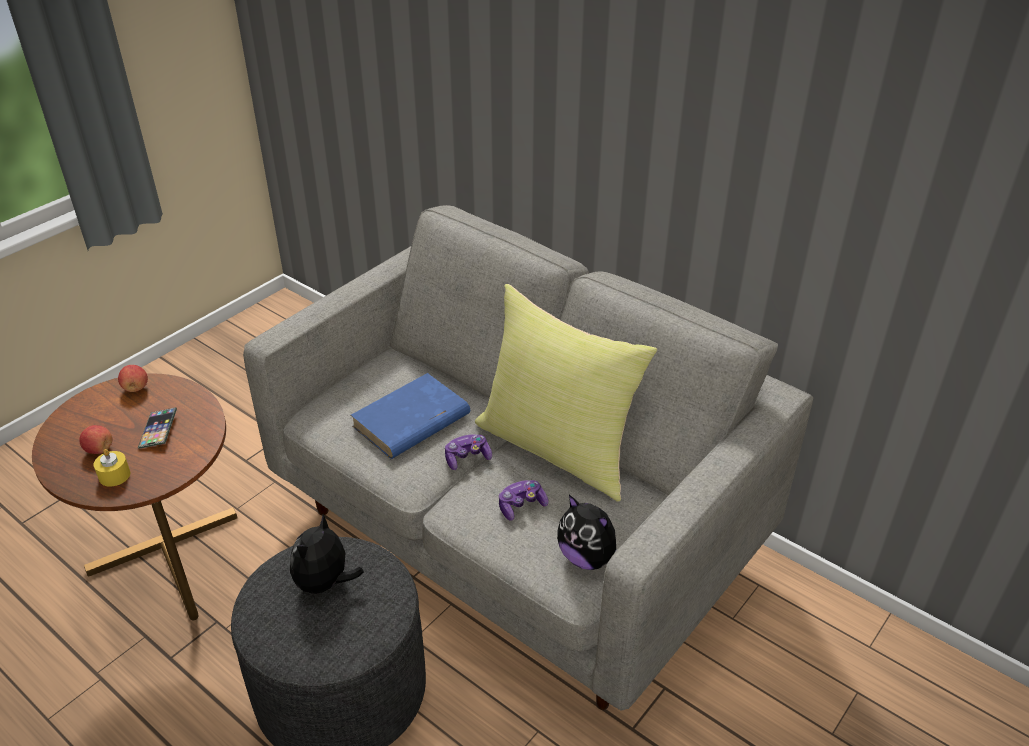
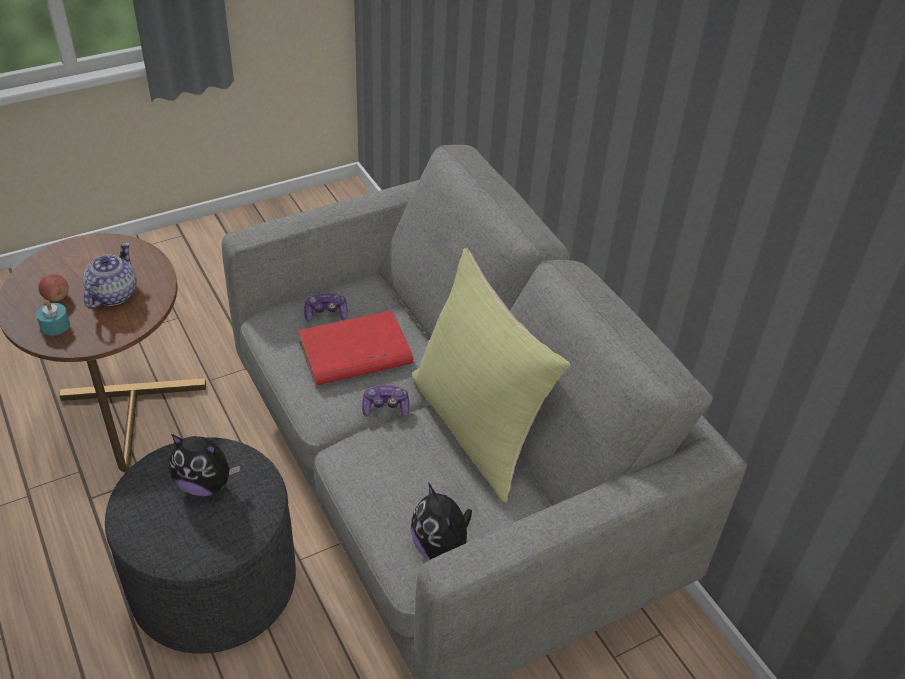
camera: 20 degrees right, 5 degrees up
(114, 475) = (55, 325): yellow candle -> turquoise candle
(136, 388) = (116, 248): apple -> none
(158, 431) = (112, 295): phone -> teapot
(325, 584) = (205, 484): plush toy -> plush toy turned 120 degrees counterclockwise
(410, 421) = (354, 354): blue book -> red book
(521, 505) = (408, 473): game controller -> game controller (326, 314)

